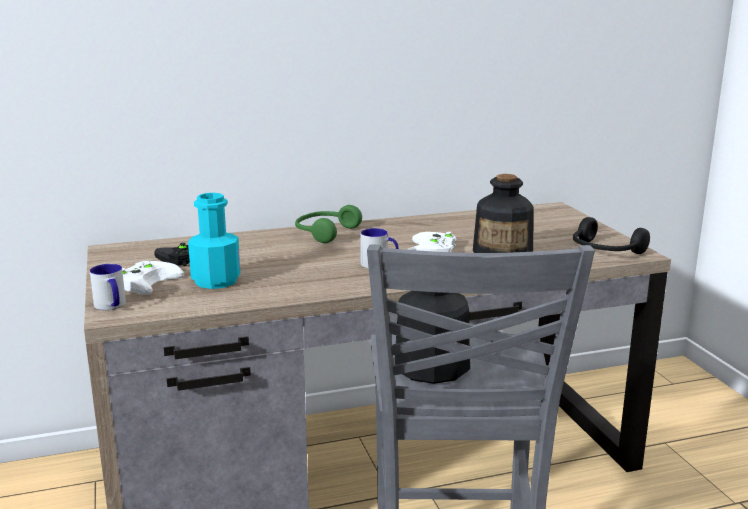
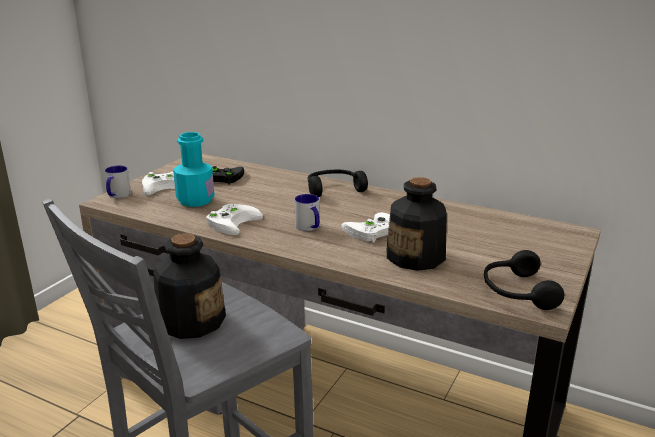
camera: 45 degrees right, 5 degrees up
(301, 283) = (232, 221): none -> white game controller
(324, 233) = (333, 189): green headphones -> black headphones

